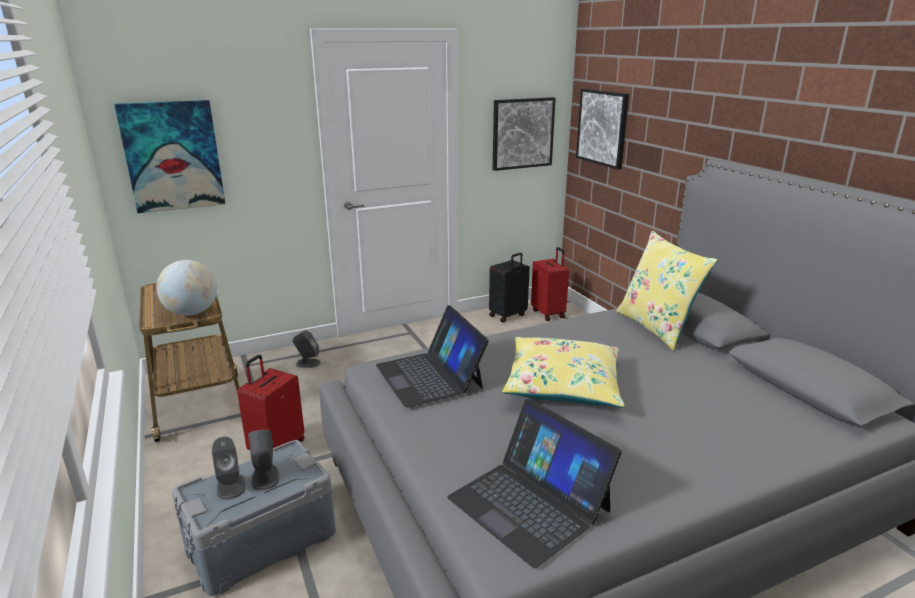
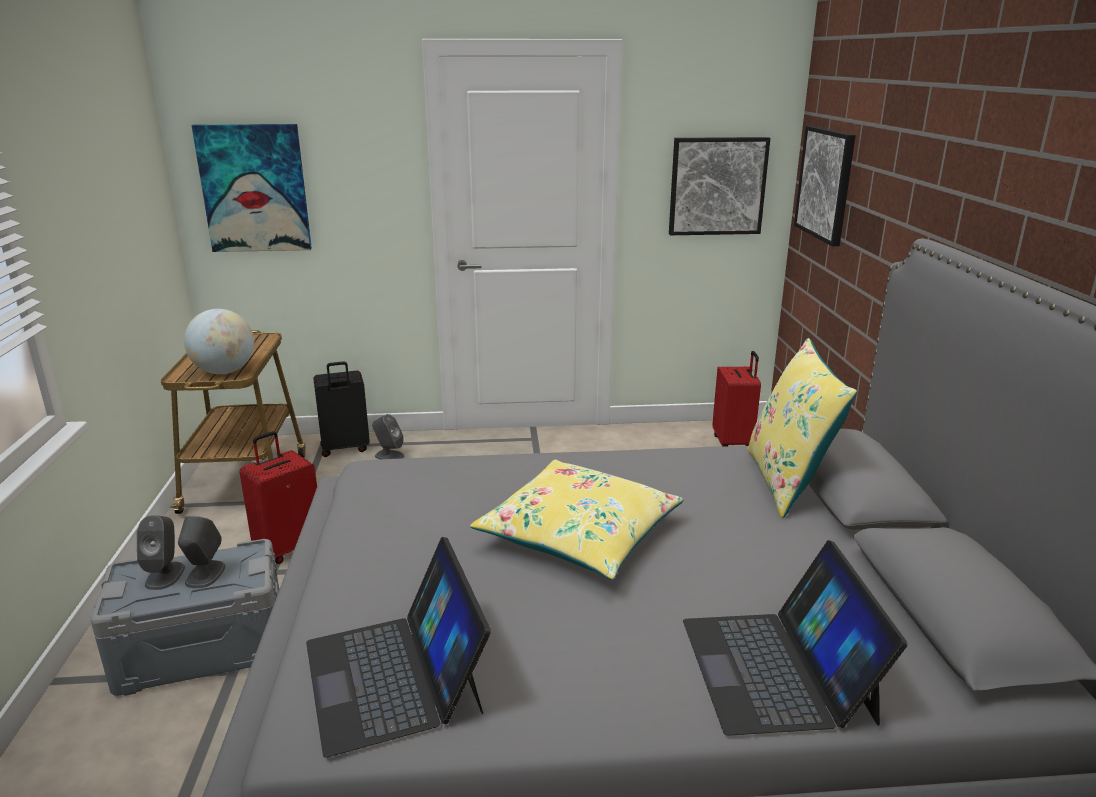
camera: 20 degrees right, 0 degrees up
(429, 376) = (421, 490): laptop -> laptop (777, 669)
(508, 316) = (674, 437): black suitcase -> black suitcase (345, 449)

